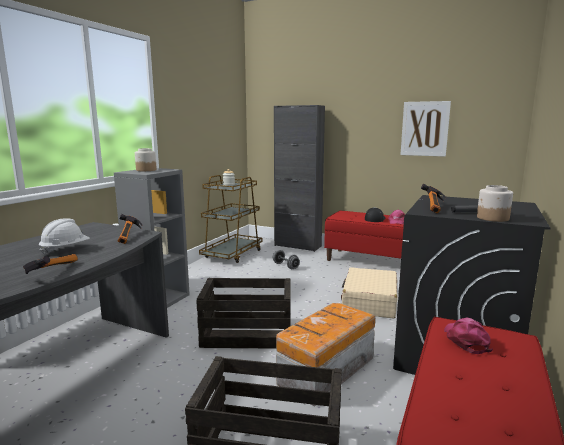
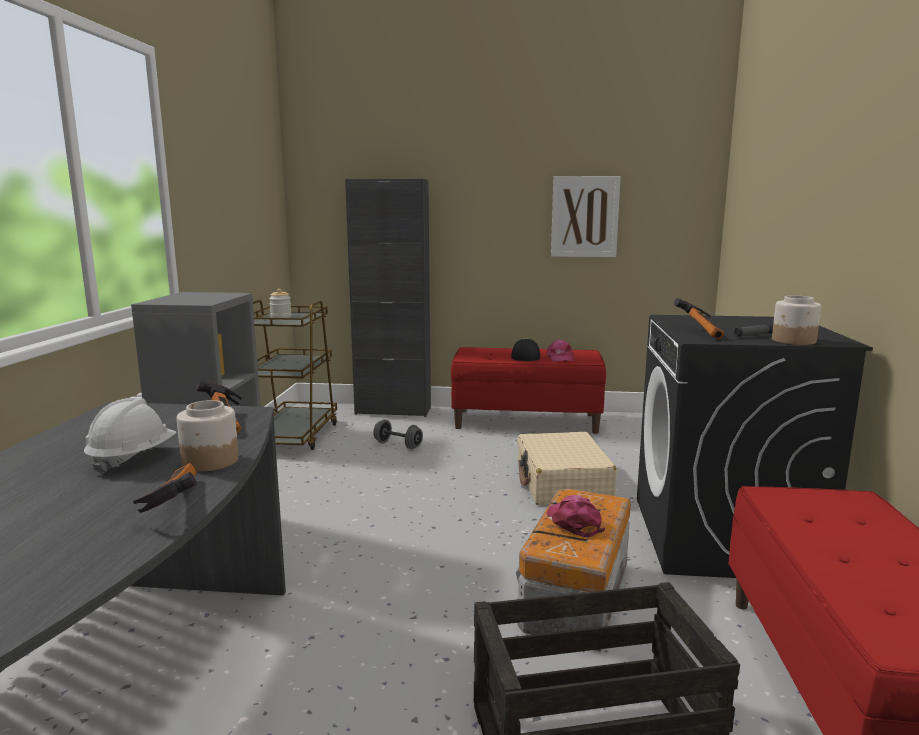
camera: 20 degrees left, 0 degrees up
(146, 170) = (188, 297): jar -> jar (209, 461)
(248, 334) = (419, 563): crate -> none
(466, 340) = (808, 510): pink cap -> pink cap (574, 522)

